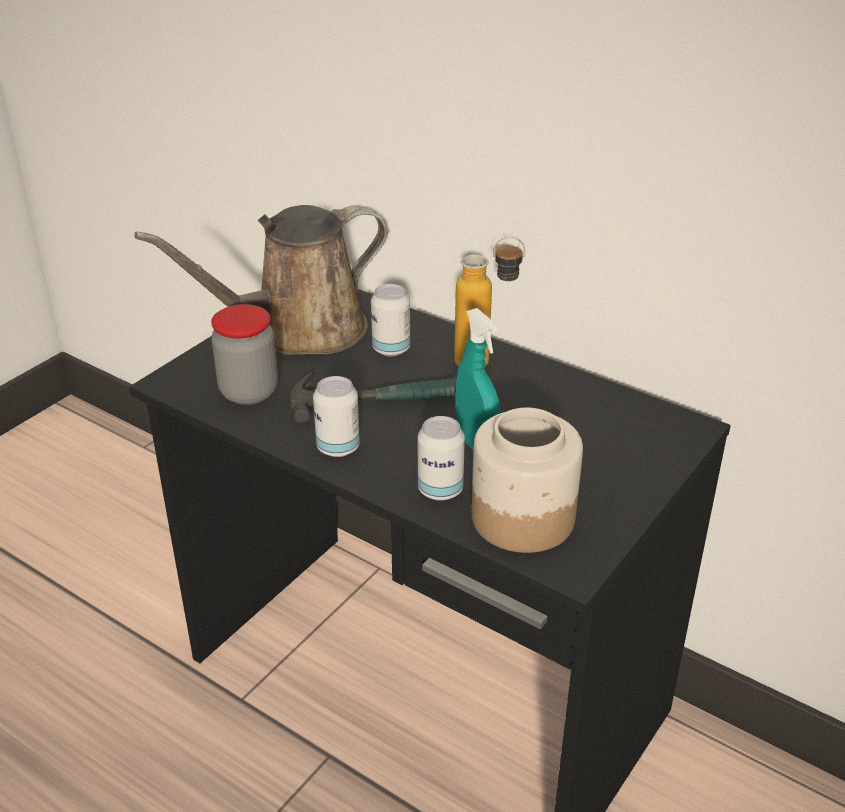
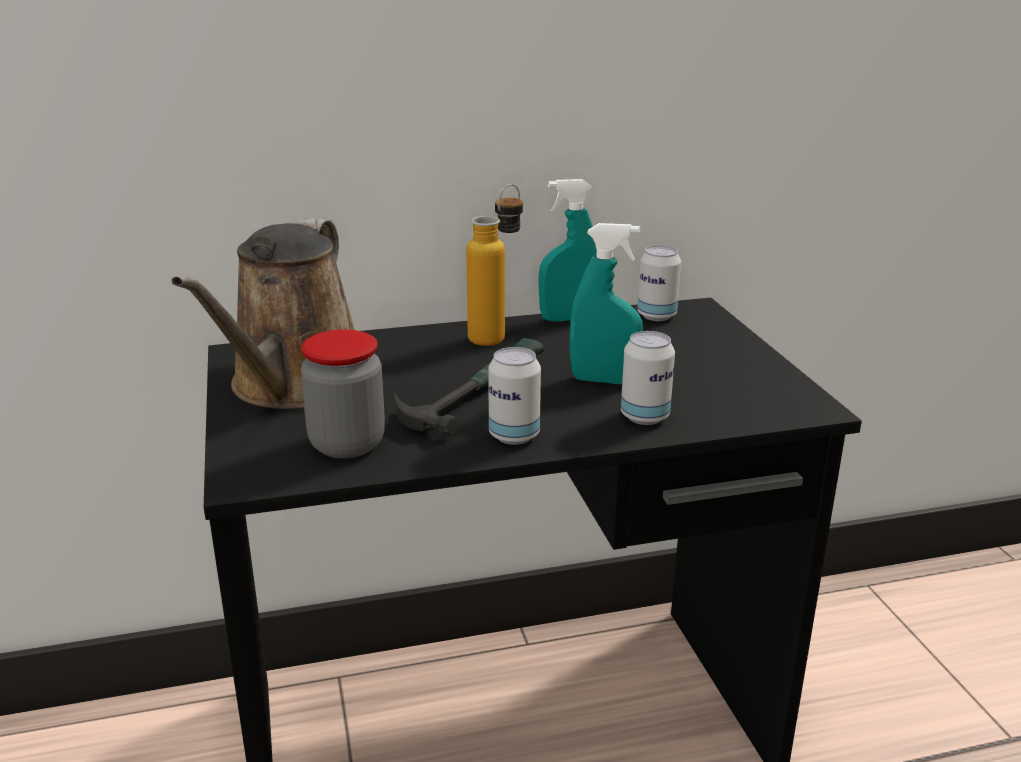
camera: 50 degrees left, 10 degrees down
(391, 349) = (405, 360): can -> can (656, 316)
(521, 518) = (726, 401): jar -> none
(564, 378) = (568, 318): none -> turquoise spray bottle

